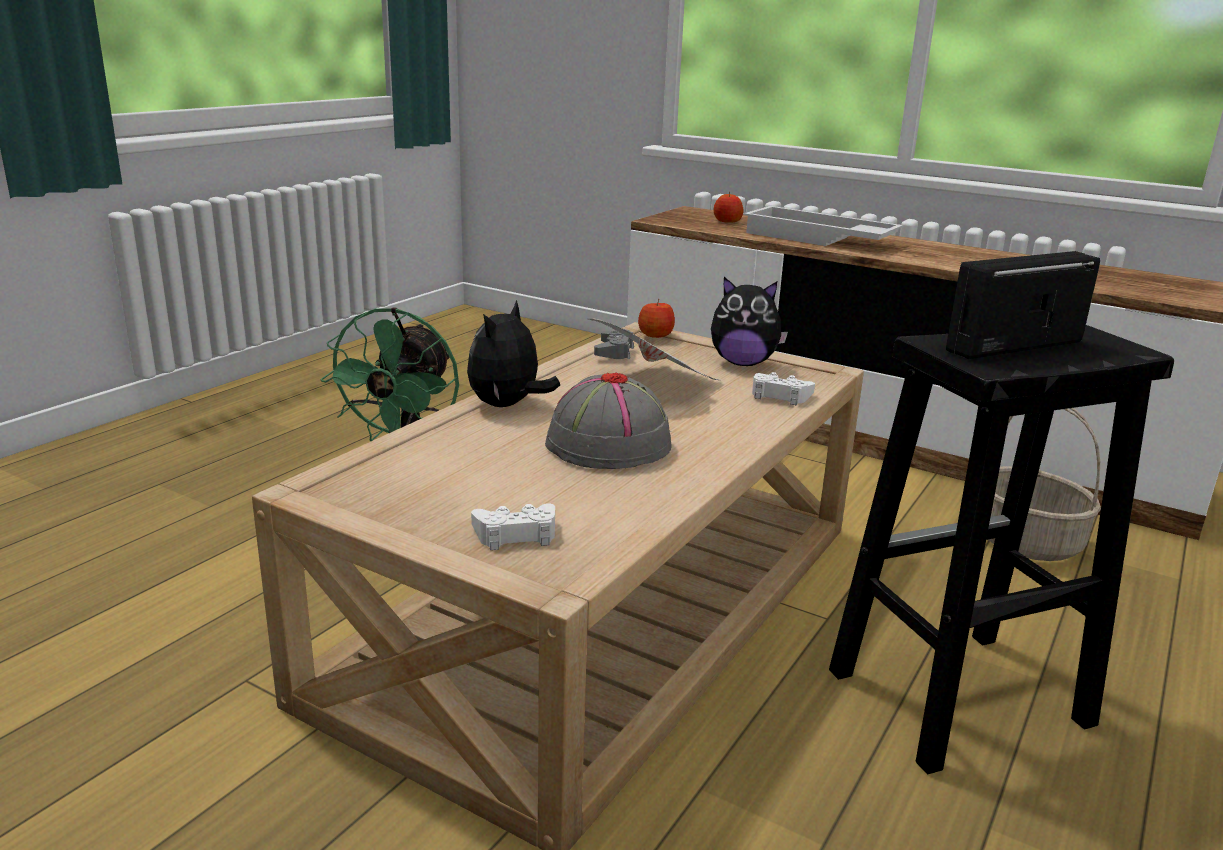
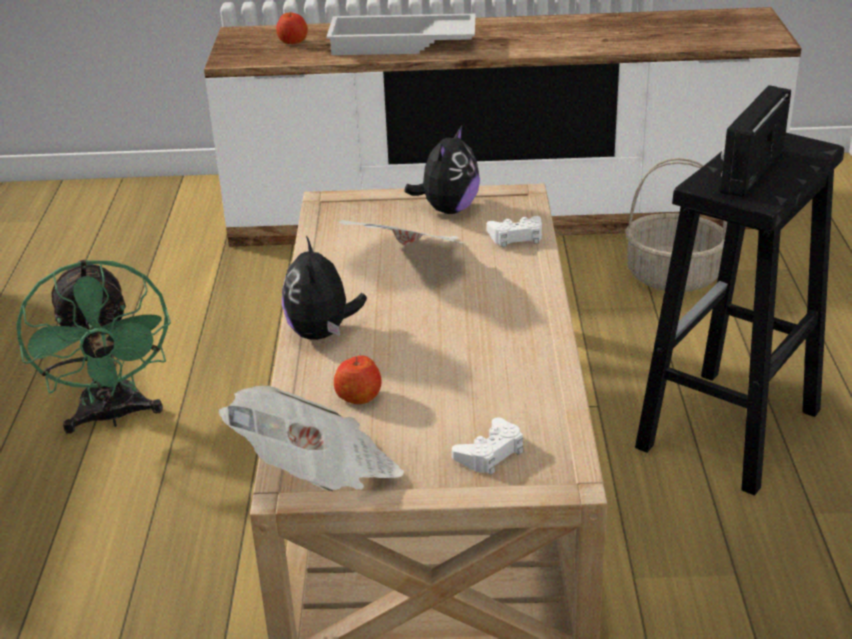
camera: 30 degrees left, 10 degrees up
(345, 490) = (318, 474): none -> newspaper
(607, 445) = (450, 342): grey hat -> none
(614, 351) = (333, 236): grey game controller -> none
(655, 335) = (343, 202): apple -> apple (359, 396)
(743, 363) = (448, 209): plush toy -> plush toy turned 45 degrees counterclockwise

